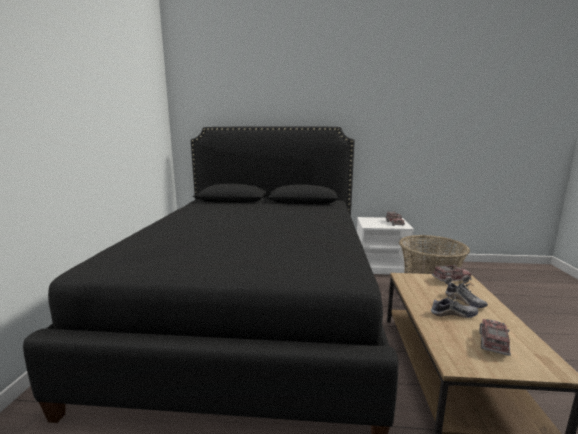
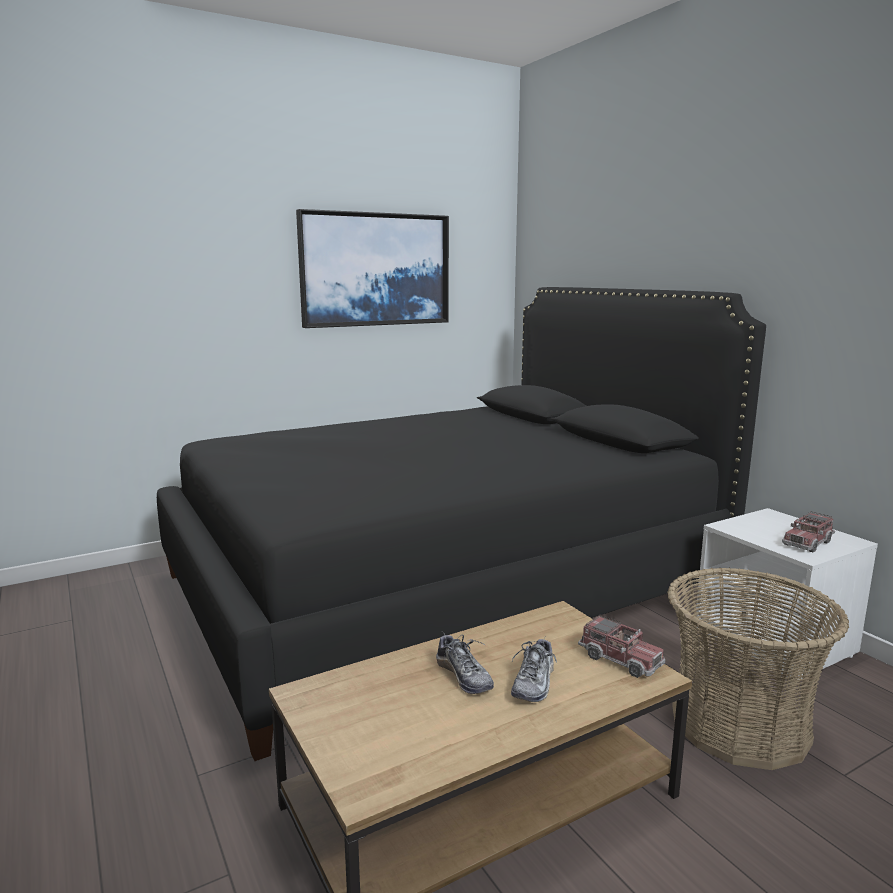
camera: 55 degrees right, 0 degrees up
(113, 111) = (375, 269): none -> picture
(493, 343) = (396, 721): toy truck -> none

